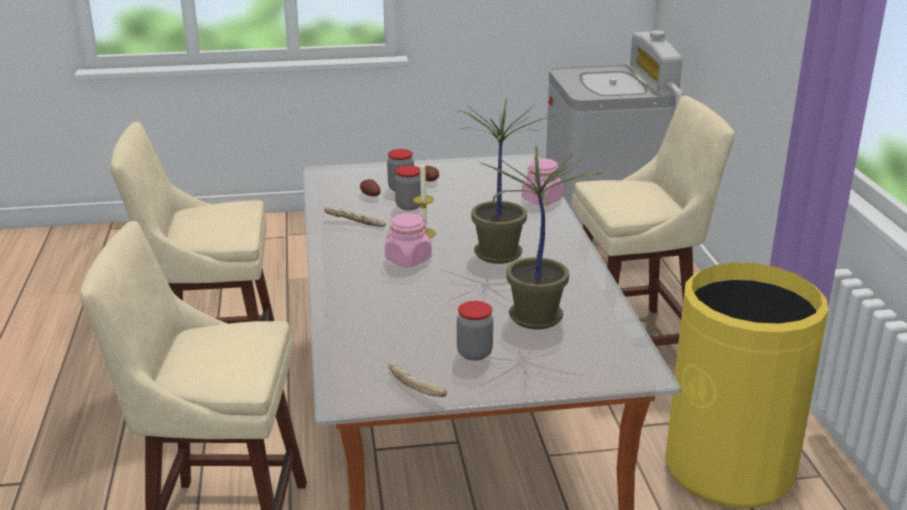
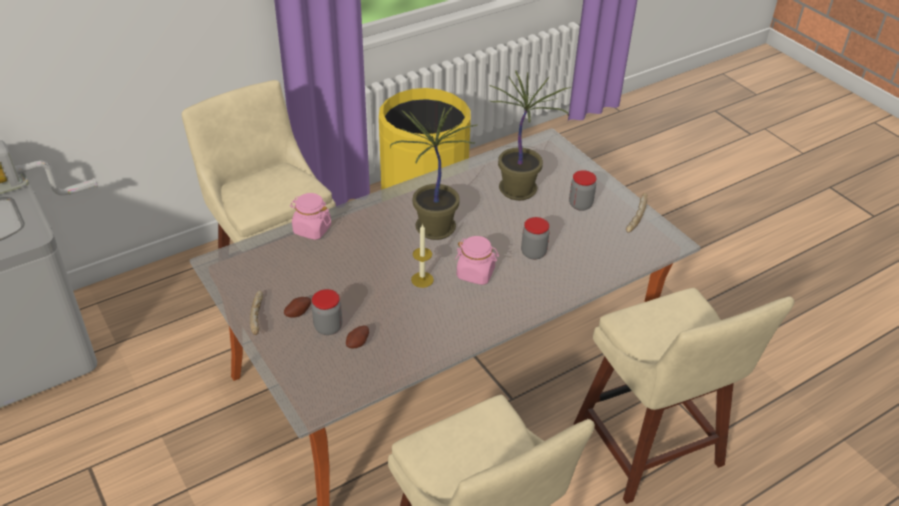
camera: 115 degrees left, 15 degrees up
(355, 223) = (428, 330): bread -> bread (258, 317)
(409, 206) = (369, 307): jar -> jar (533, 253)

